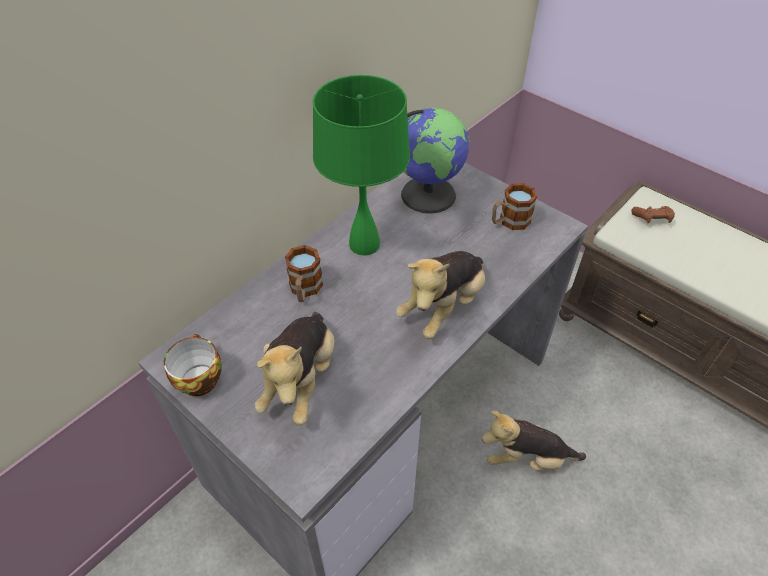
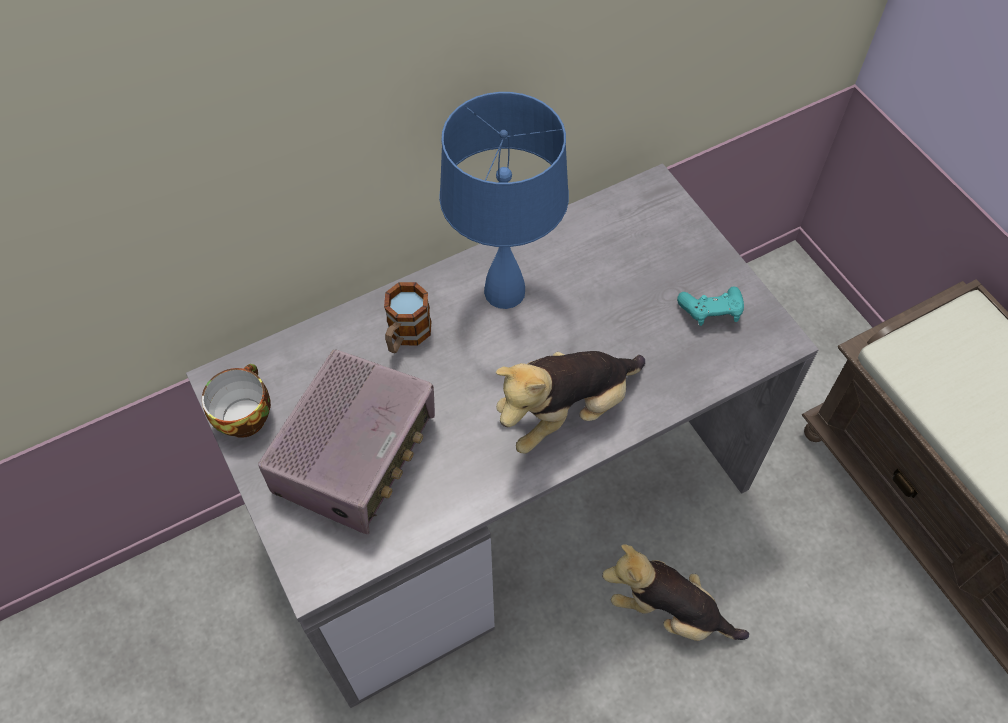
camera: 20 degrees right, 10 degrees up
(301, 380) = (356, 454): plush toy -> radio
(364, 244) = (503, 292): green table lamp -> blue table lamp
(428, 194) = (621, 239): globe -> none
(509, 222) = (711, 312): mug -> turquoise game controller
(652, 220) = (959, 348): brown game controller -> none

